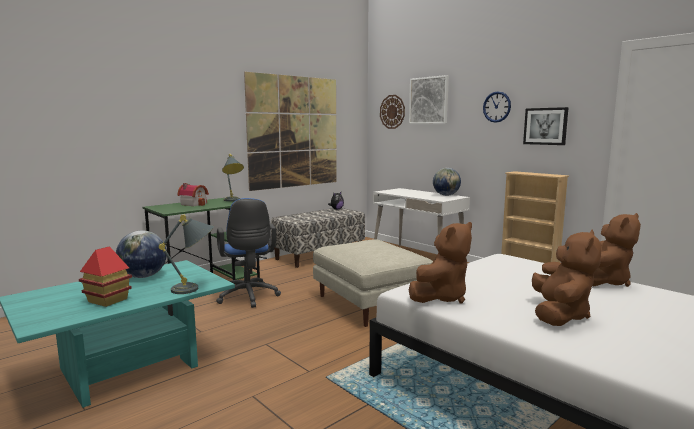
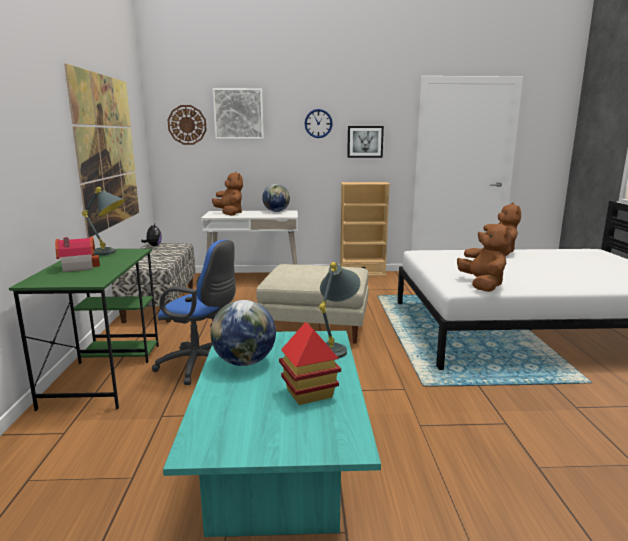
camera: 50 degrees left, 5 degrees up
(559, 315) = (544, 274): brown plush toy -> brown plush toy (229, 213)

